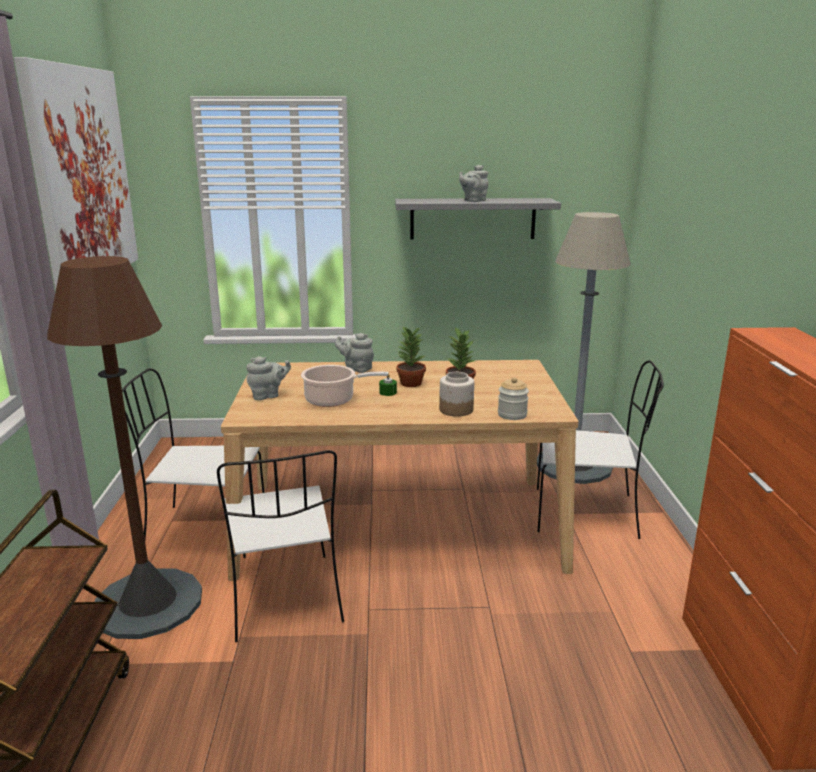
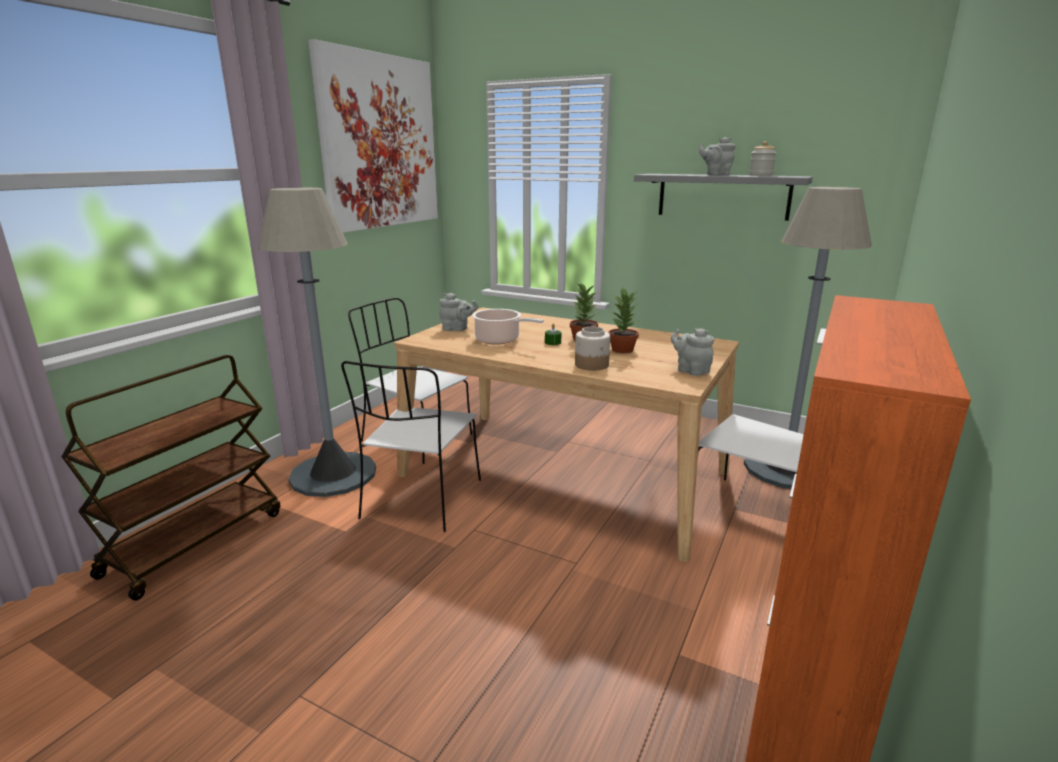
camera: 30 degrees right, 0 degrees up
(148, 604) = (333, 475): brown floor lamp -> grey floor lamp
(356, 369) = (553, 322): grey teapot -> grey teapot (691, 370)
(512, 415) = (638, 378): jar -> jar (760, 175)

